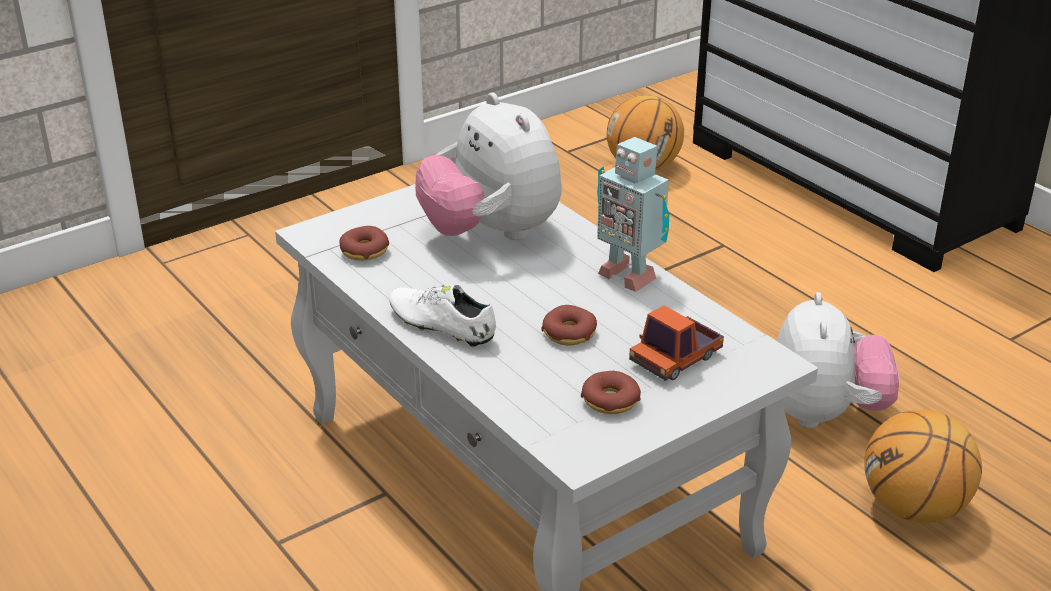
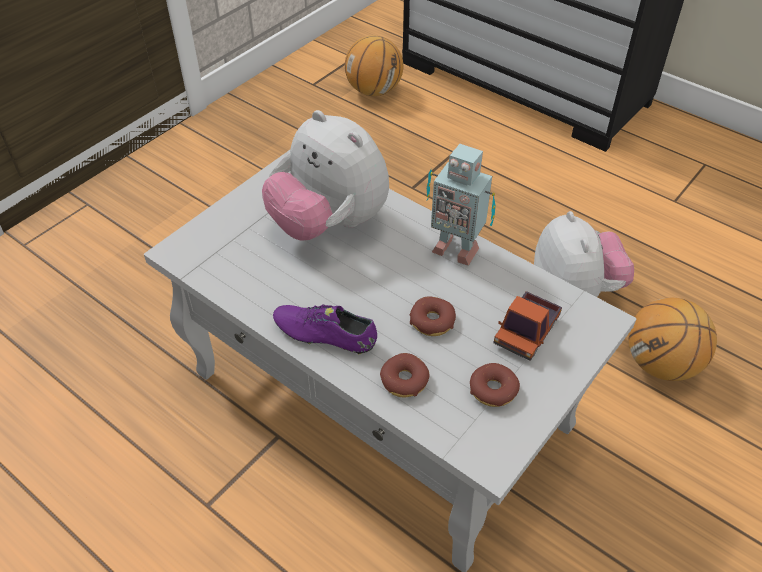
camera: 15 degrees left, 15 degrees up
(364, 251) = (230, 263): donut -> donut (404, 380)
(441, 326) = (325, 335): white shoe -> purple shoe

